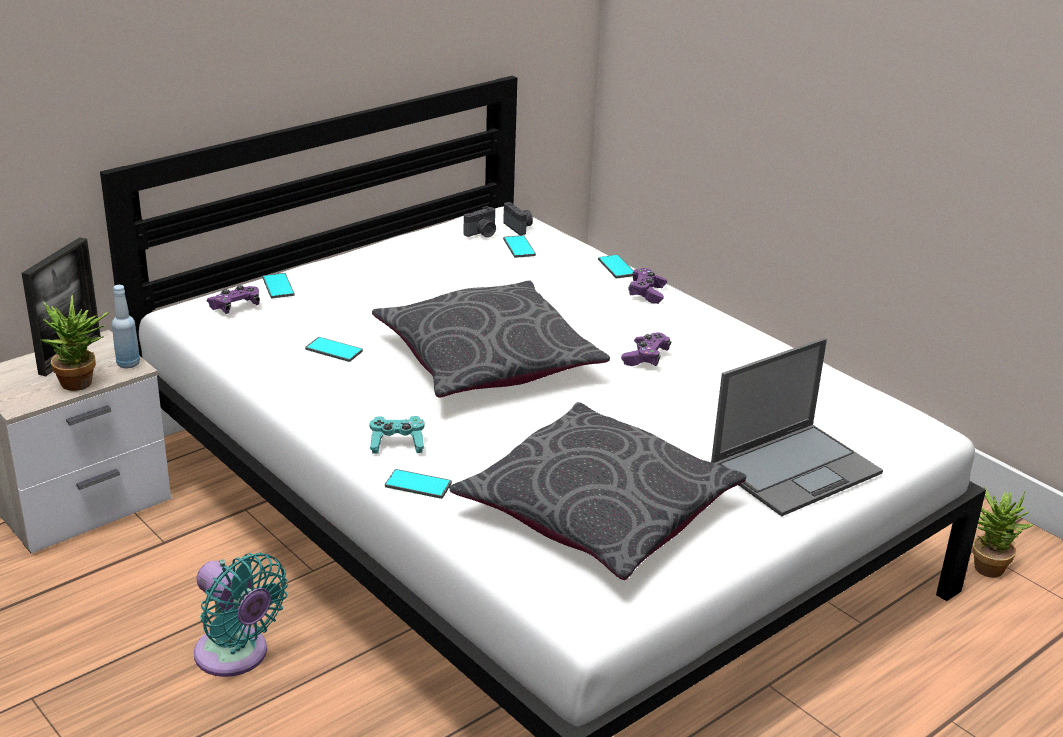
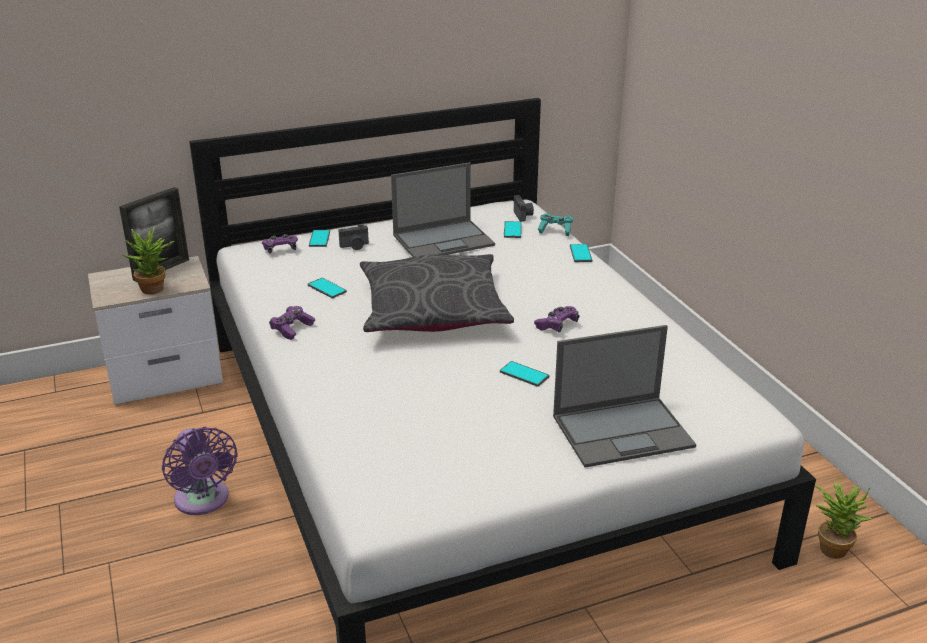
camera: 20 degrees right, 0 degrees up
(128, 364) = (194, 280): blue bottle -> none
(236, 656) = (203, 501): turquoise fan -> purple fan
(397, 444) = (325, 362): turquoise game controller -> turquoise game controller (555, 230)
(418, 485) = (319, 395): phone -> phone (524, 374)
(443, 269) = (444, 240): none -> laptop
(482, 233) = (492, 217): camera -> camera (355, 246)
(597, 510) = (440, 437): grey pillow -> none
(647, 293) = (591, 276): purple game controller -> purple game controller (292, 329)

